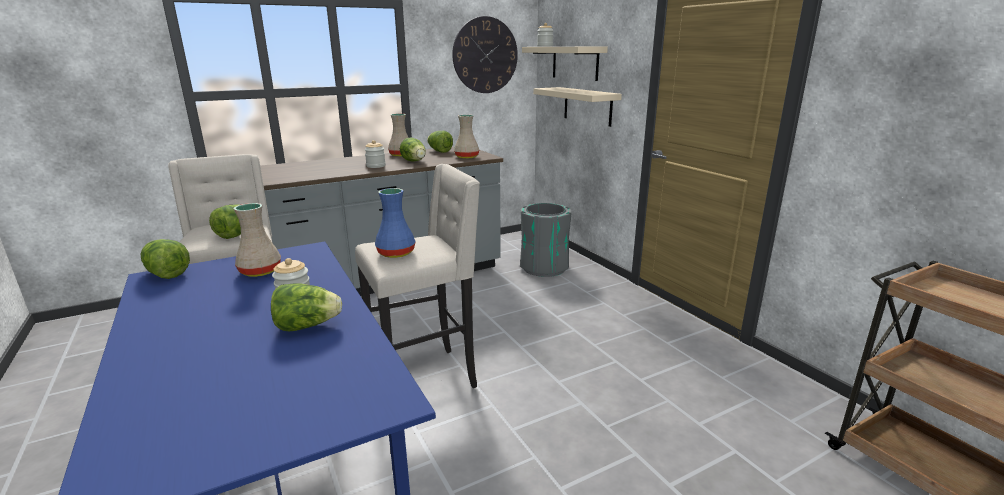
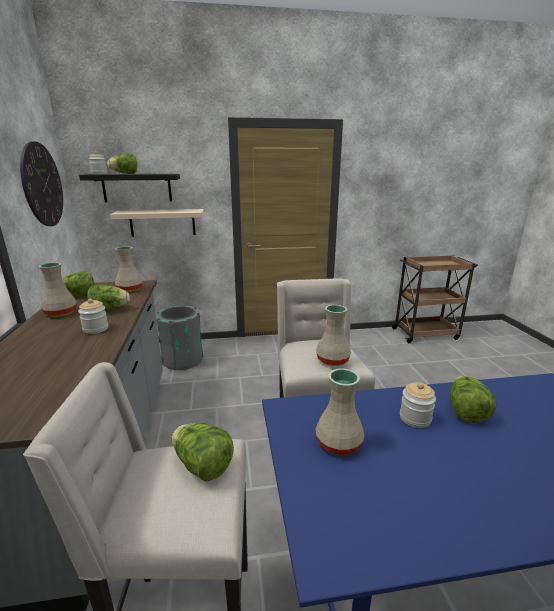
camera: 70 degrees left, 0 degrees up
(166, 274) = (319, 539): lettuce -> lettuce (125, 174)
(397, 253) = (332, 360): blue vase -> beige vase
(575, 63) = (137, 188): beige shelf -> black shelf

